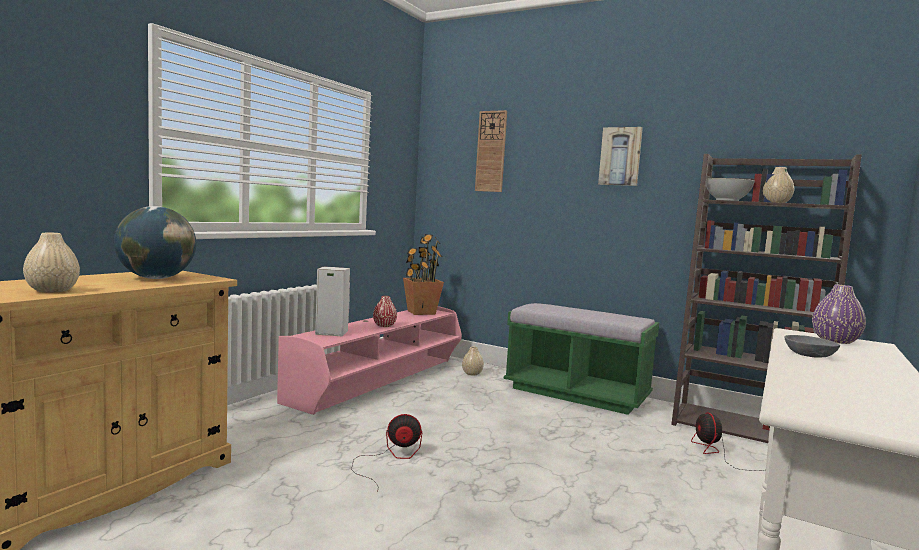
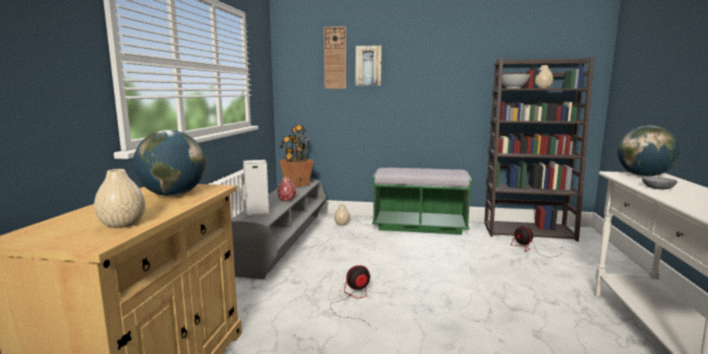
camera: 20 degrees left, 5 degrees up
(381, 380) = (285, 241): pink tv stand -> grey tv stand
(620, 156) = (434, 60): picture -> picture (368, 65)
(835, 341) = (643, 175): purple vase -> globe

